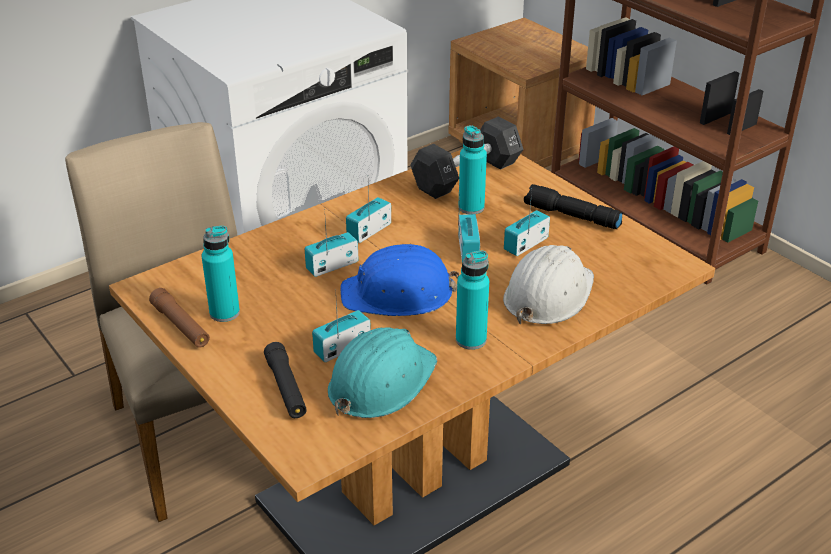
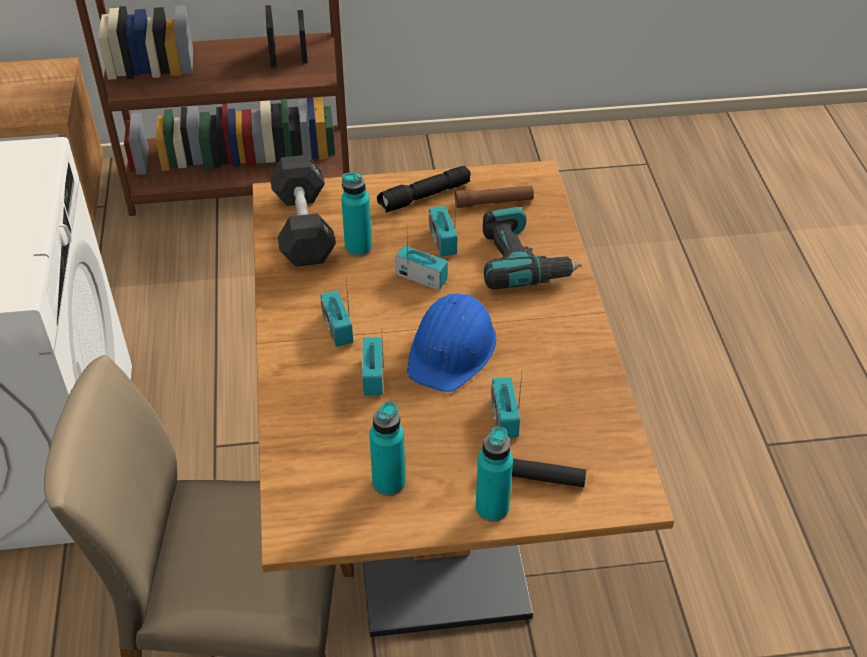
camera: 60 degrees left, 10 degrees up
(181, 326) = (384, 524): brown flashlight -> brown flashlight (494, 202)
(380, 381) = (567, 411): turquoise hard hat -> none
(471, 340) = (549, 332): turquoise bottle -> turquoise bottle (492, 508)
(548, 294) = (522, 261): white hard hat -> power drill

